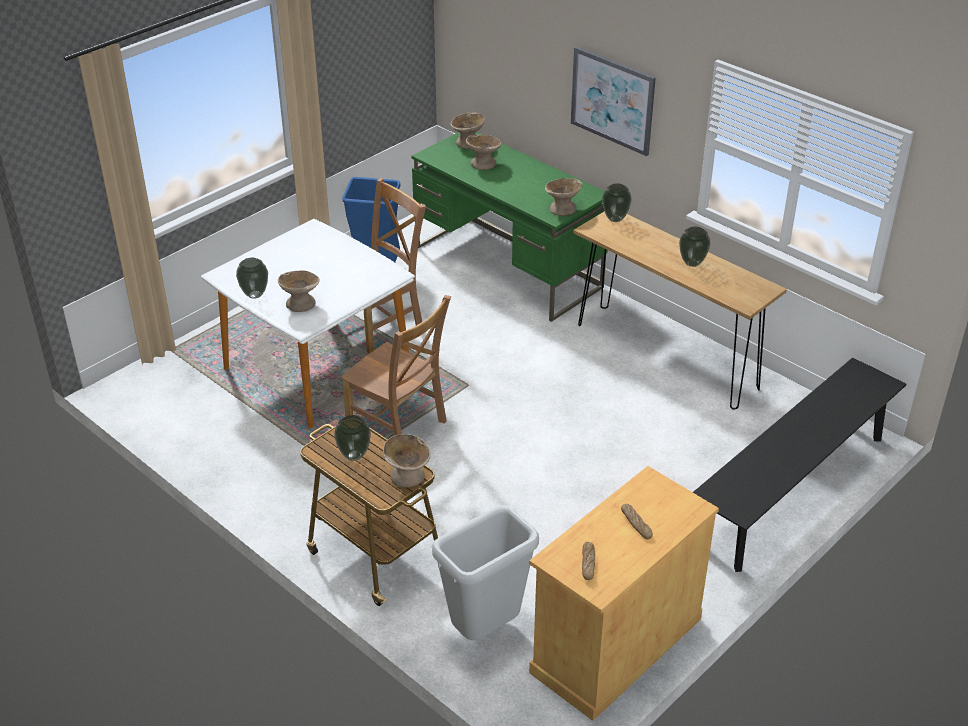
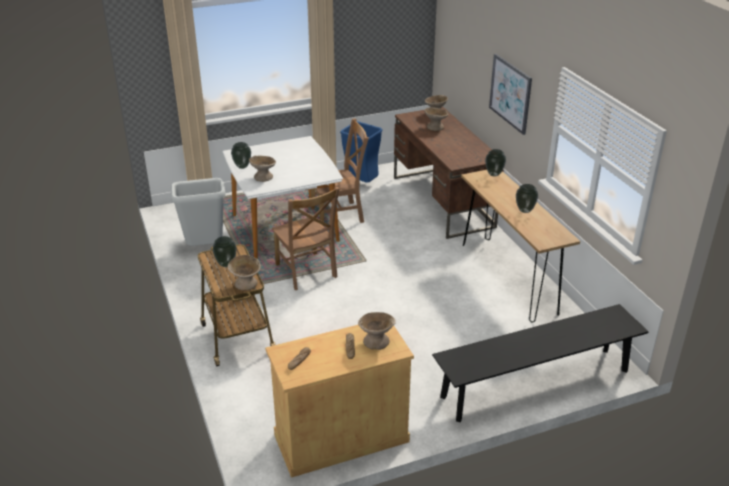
camera: 25 degrees right, 5 degrees down
(485, 631) = (267, 402): grey trash can -> grey trash can (204, 248)
(508, 268) = (443, 202): green desk -> brown desk
(562, 209) = (464, 162): beige bowl -> beige bowl (376, 341)

